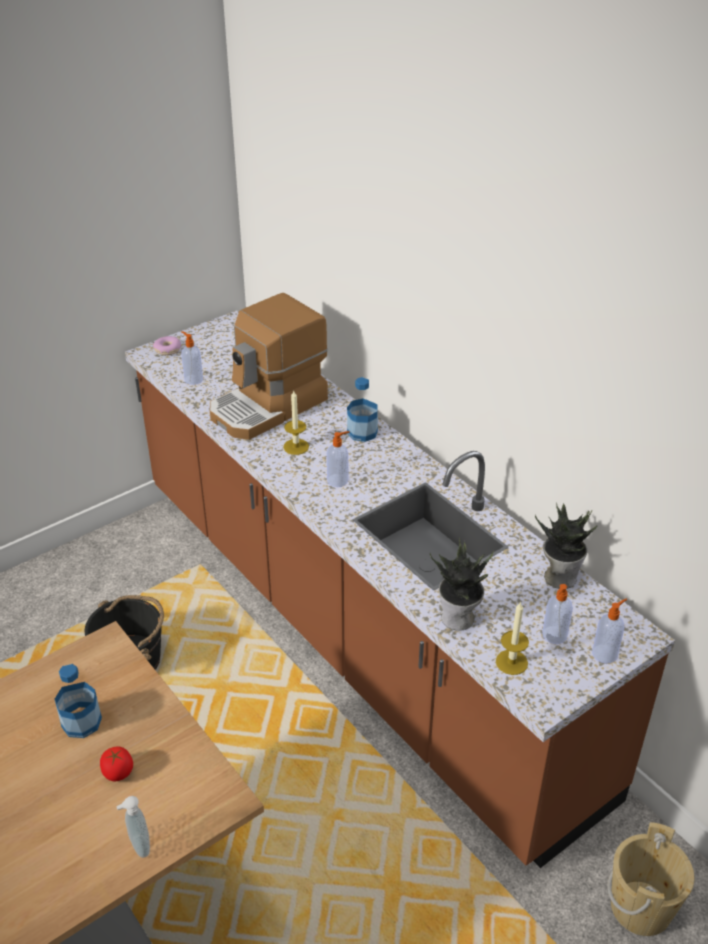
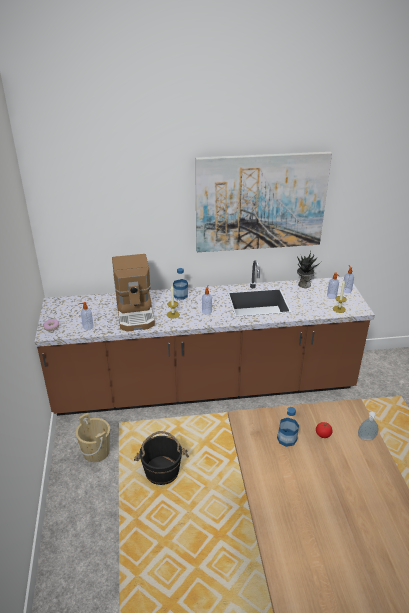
camera: 60 degrees left, 5 degrees down
(459, 619) = (310, 312): potted plant -> none
(525, 337) = (260, 202): none -> picture
(641, 907) = (376, 372): beige bucket -> beige bucket (96, 452)

